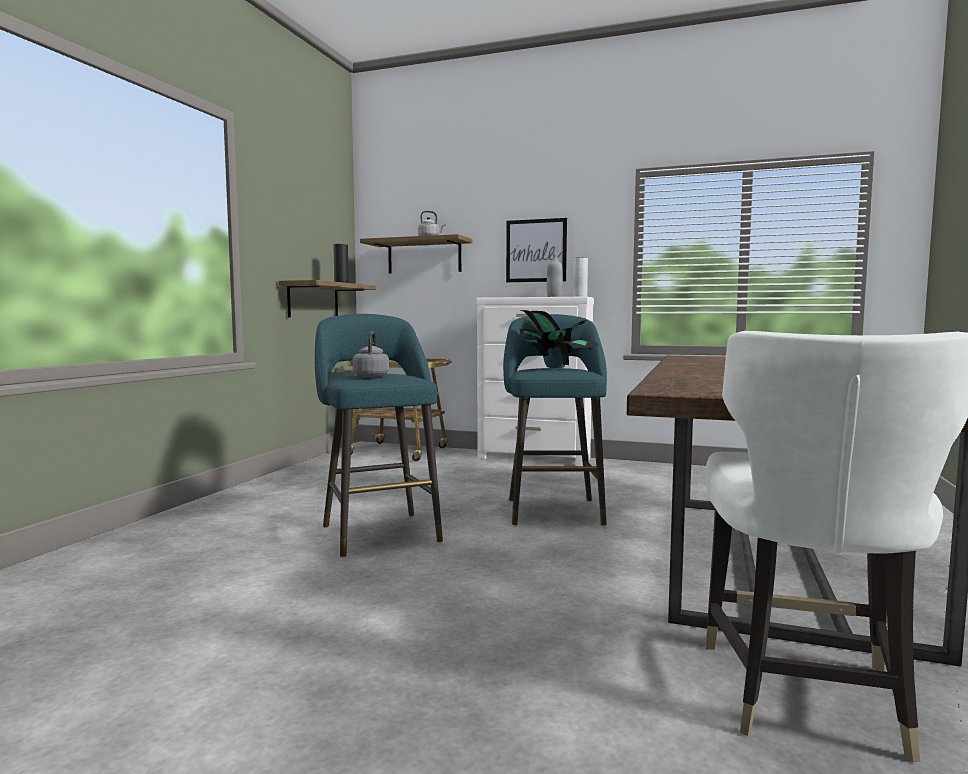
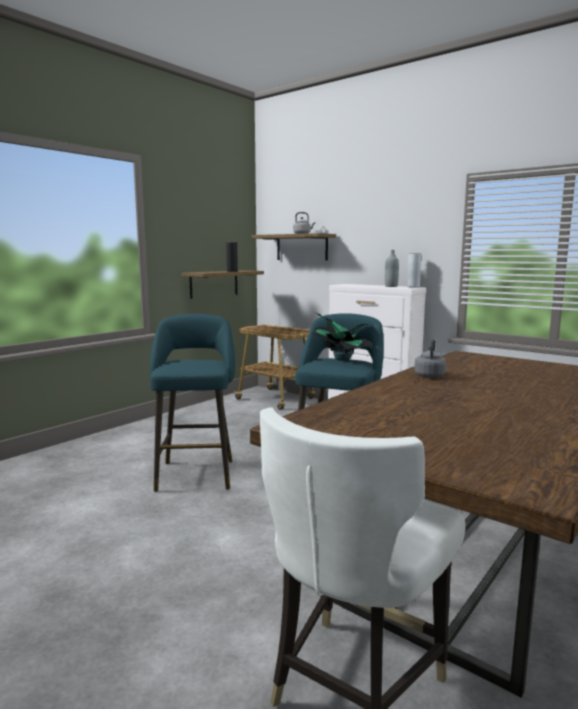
camera: 20 degrees right, 5 degrees up
(371, 376) = (183, 365): grey kettle -> grey kettle (430, 375)
(536, 250) = (383, 245): picture -> none

